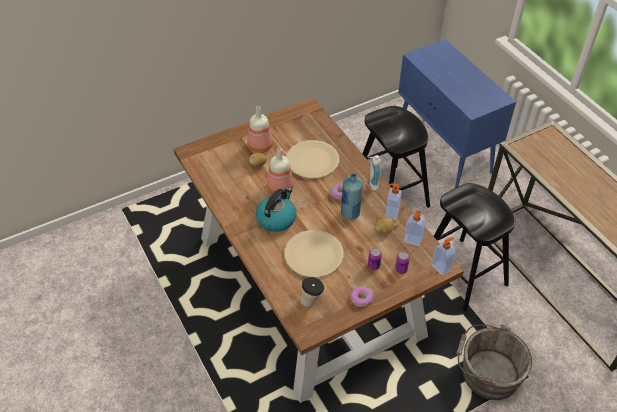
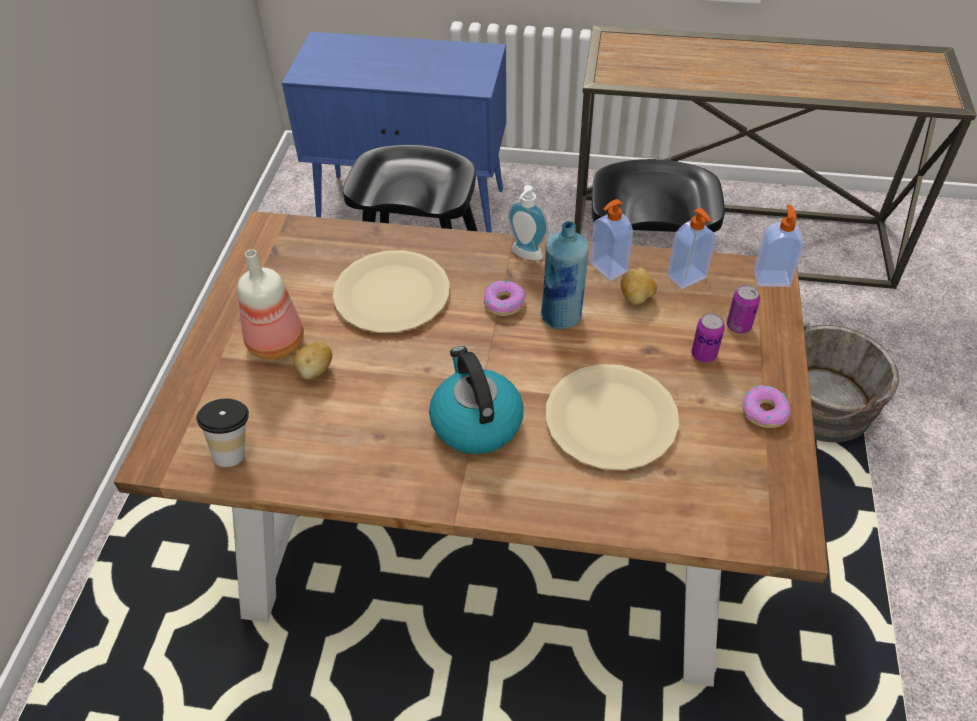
camera: 50 degrees left, 0 degrees up
(279, 187) = (405, 374): bottle -> none
(311, 300) = (717, 485): cup -> cup (235, 450)

